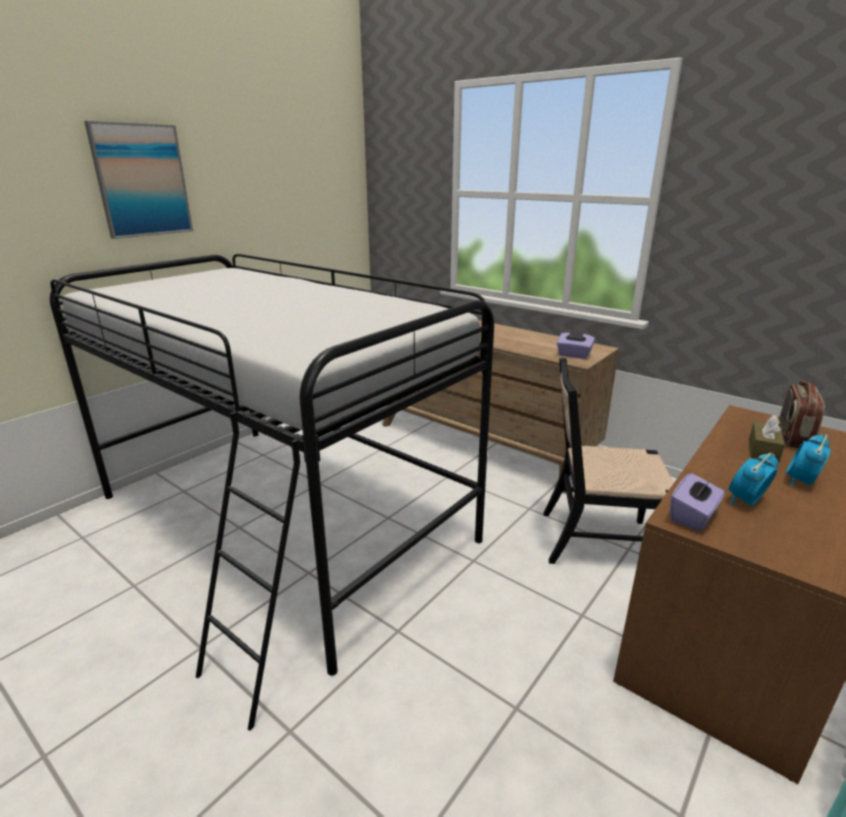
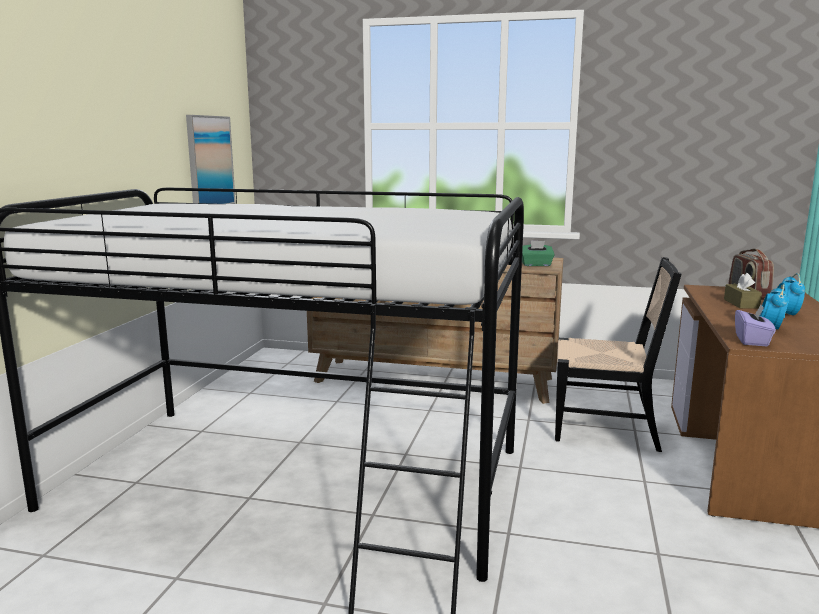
camera: 25 degrees left, 10 degrees down
(141, 181) = (71, 98): picture -> picture (209, 162)
(574, 355) = (536, 265): purple tissue box -> green tissue box
(596, 541) = (605, 430): chair -> chair turned 150 degrees counterclockwise

